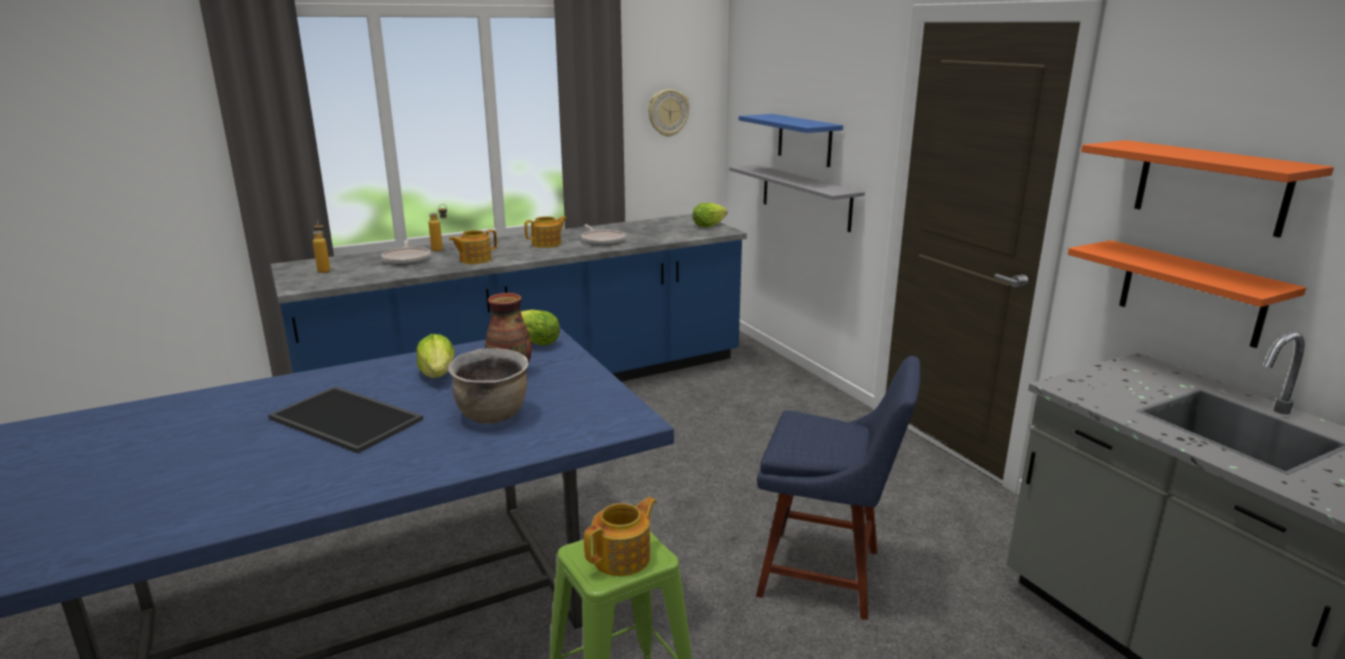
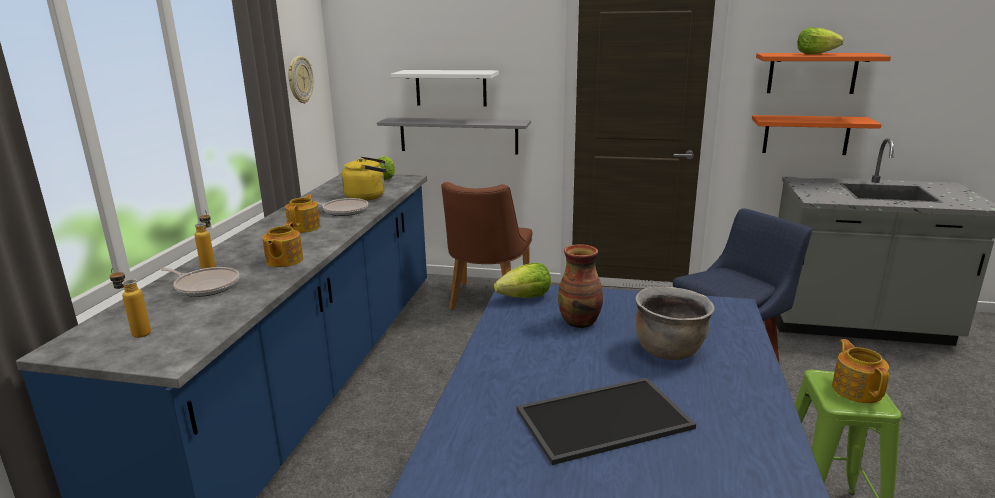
camera: 50 degrees left, 0 degrees up
(438, 375) = (545, 352): lettuce -> lettuce (815, 54)
(648, 236) = (368, 197): none -> yellow kettle
(766, 392) = (486, 302): none -> brown chair
(804, 140) = (451, 88): blue shelf -> white shelf

